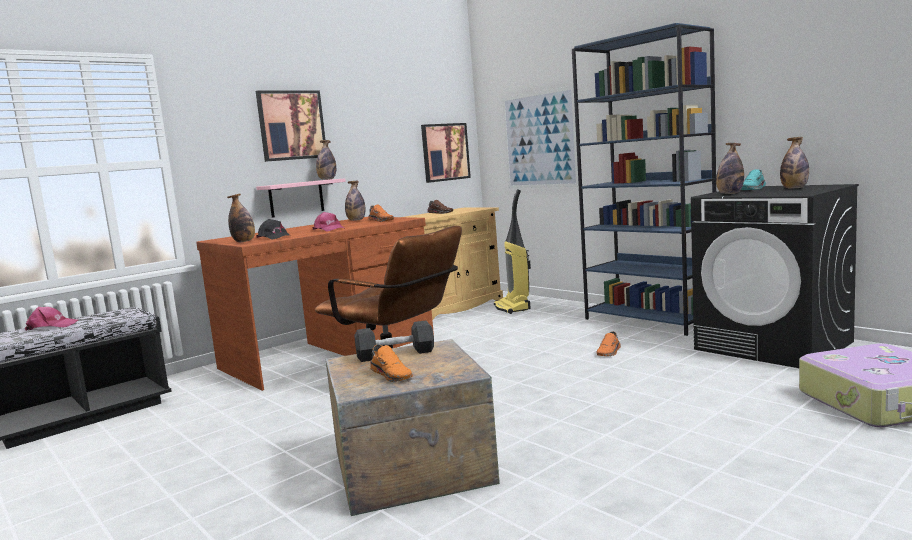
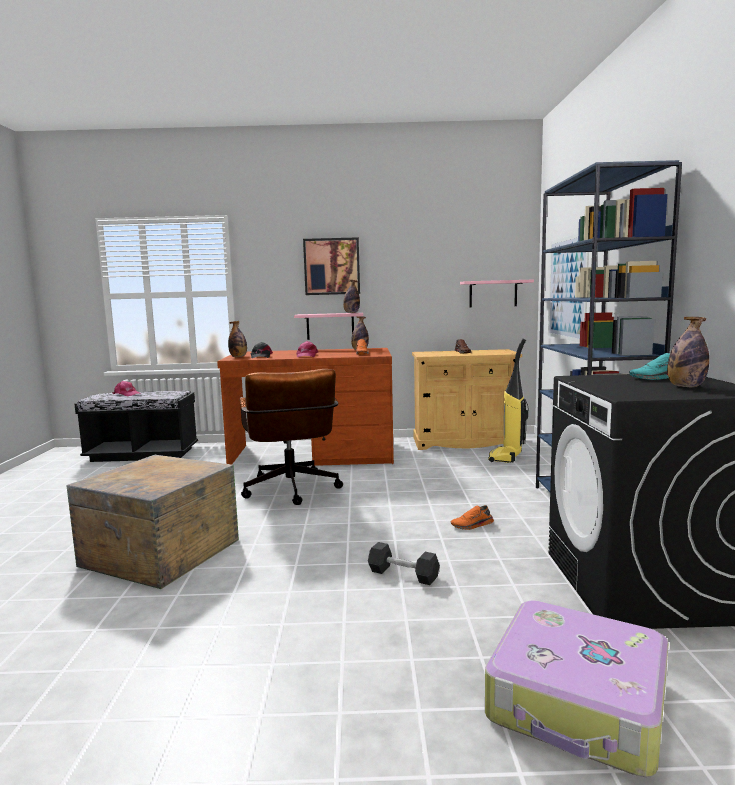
camera: 40 degrees right, 0 degrees up
(392, 375) = (132, 478): orange shoe -> none
(395, 354) = (179, 464): black dumbbell -> black dumbbell (403, 575)
(445, 152) = (493, 294): picture -> pink shelf
(729, 194) = (595, 380): bottle -> none

